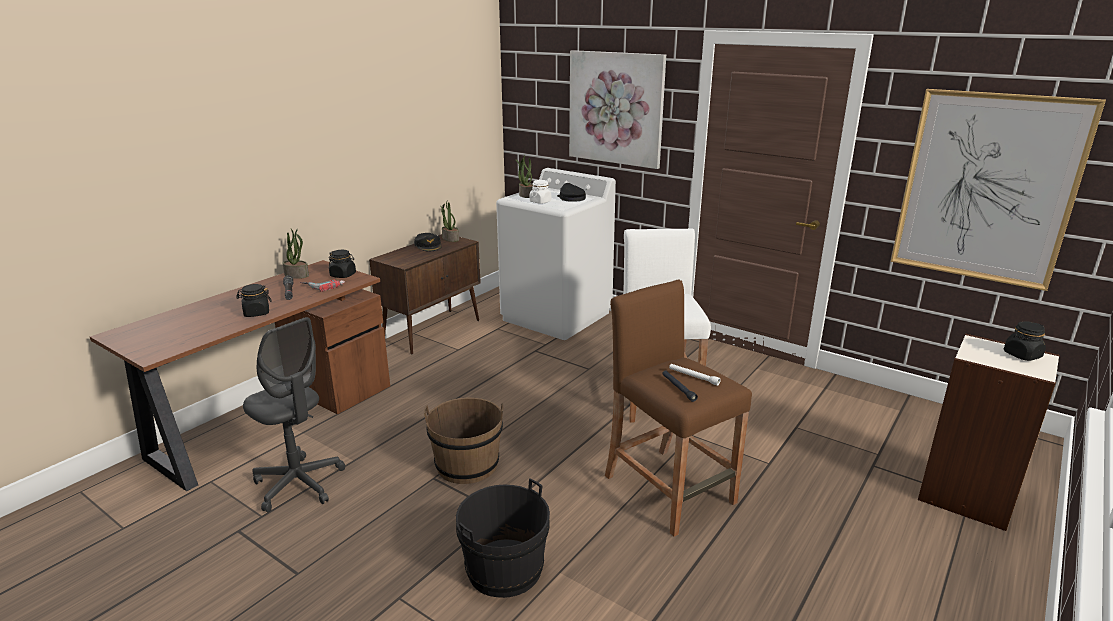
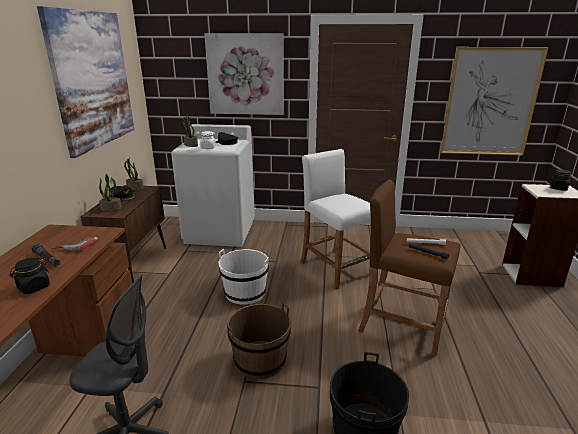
camera: 30 degrees left, 0 degrees up
(297, 275) = (37, 242): potted plant -> potted plant (111, 208)
(343, 275) = (86, 232): black jar -> none
(414, 107) = (92, 80): none -> picture
(518, 393) = (245, 293): none -> white bucket

